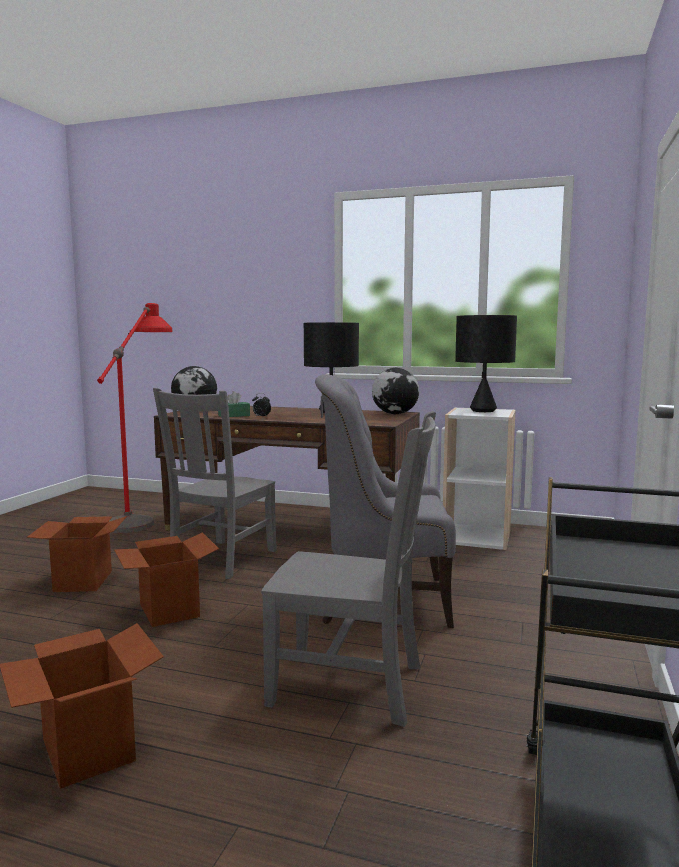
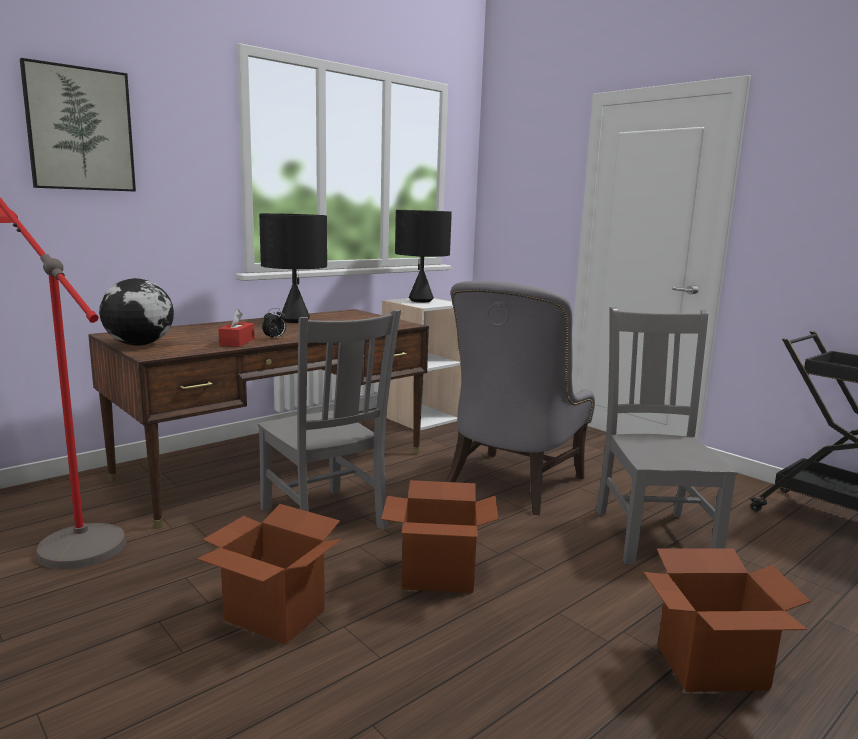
camera: 60 degrees left, 5 degrees up
(229, 273) = (80, 129): none -> picture
(234, 415) = (237, 342): green tissue box -> red tissue box
(352, 686) = (653, 534): grey chair -> grey chair turned 45 degrees counterclockwise
(395, 414) = (353, 314): globe -> none

